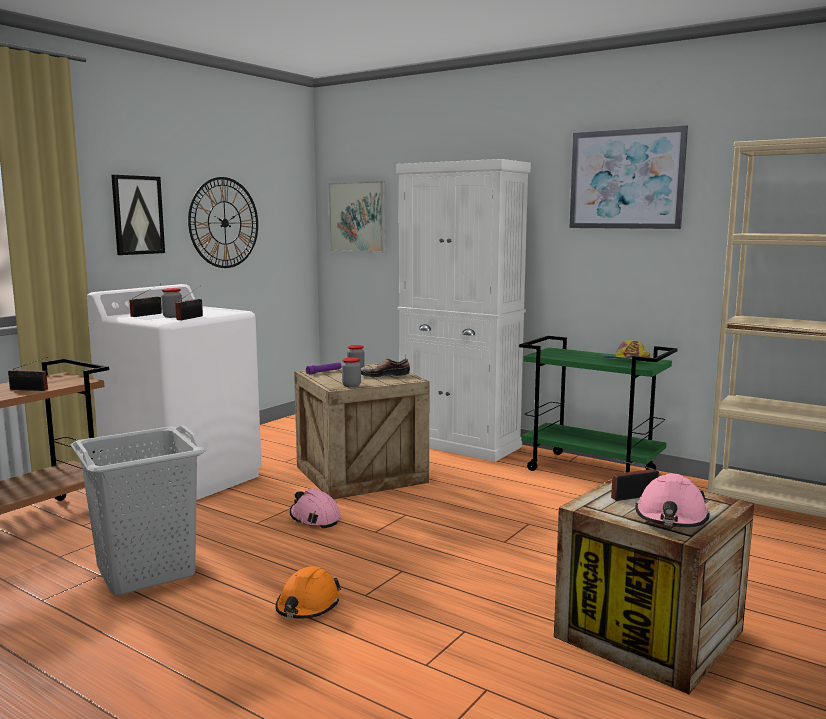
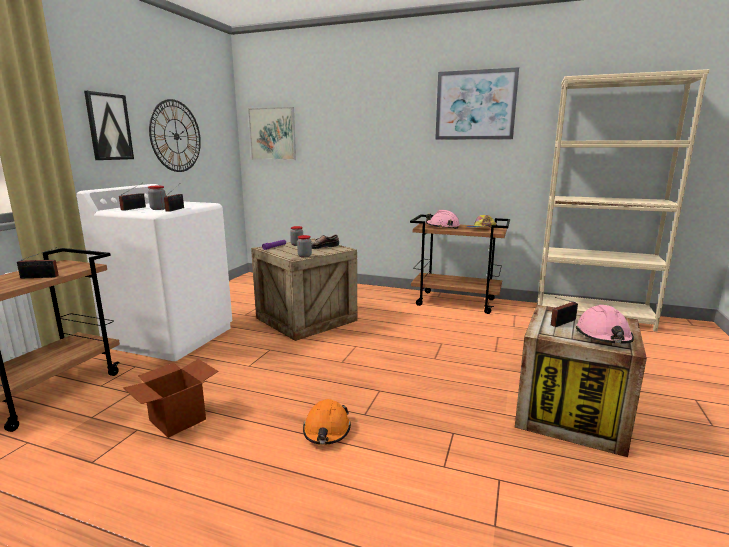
camera: 15 degrees left, 5 degrees up
(147, 571) = (178, 420): grey laundry basket -> cardboard box
(315, 518) = (291, 357): pink hard hat -> pink hard hat (442, 227)
(459, 444) = (360, 291): white cabinet -> none
(592, 471) = (456, 302): green cart -> brown cart

